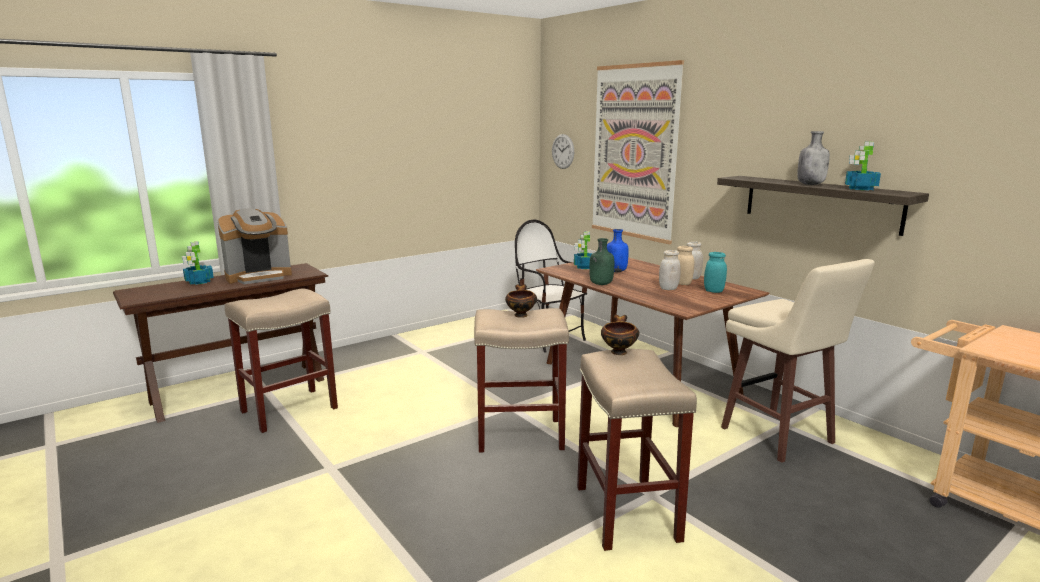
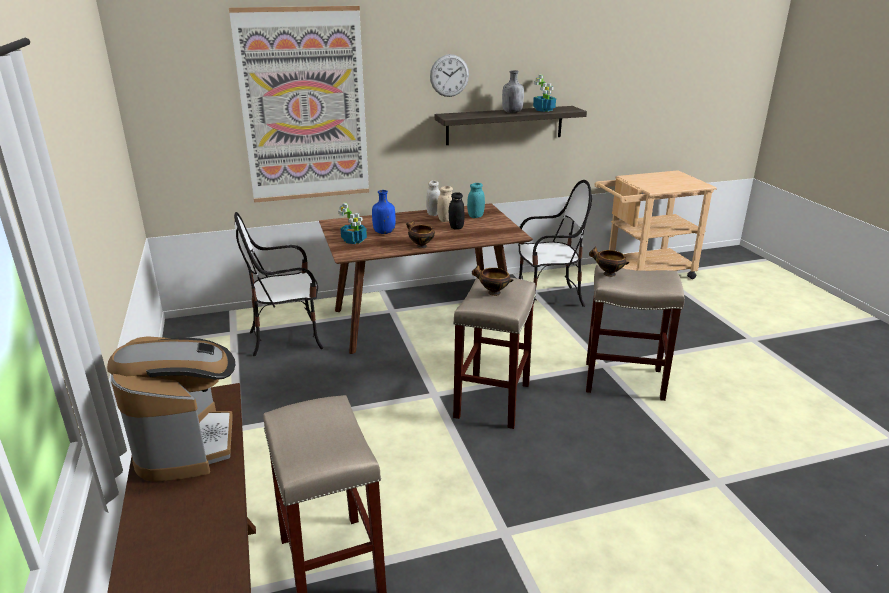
camera: 70 degrees left, 10 degrees up
(199, 282) = (155, 513): potted plant -> none
(563, 151) = (178, 119): wall clock -> wall clock (449, 75)
(600, 284) = (420, 246): green bottle -> bowl
(668, 288) = (456, 227): white jar -> black jar
(778, 437) = (548, 299): beige stool -> chair

